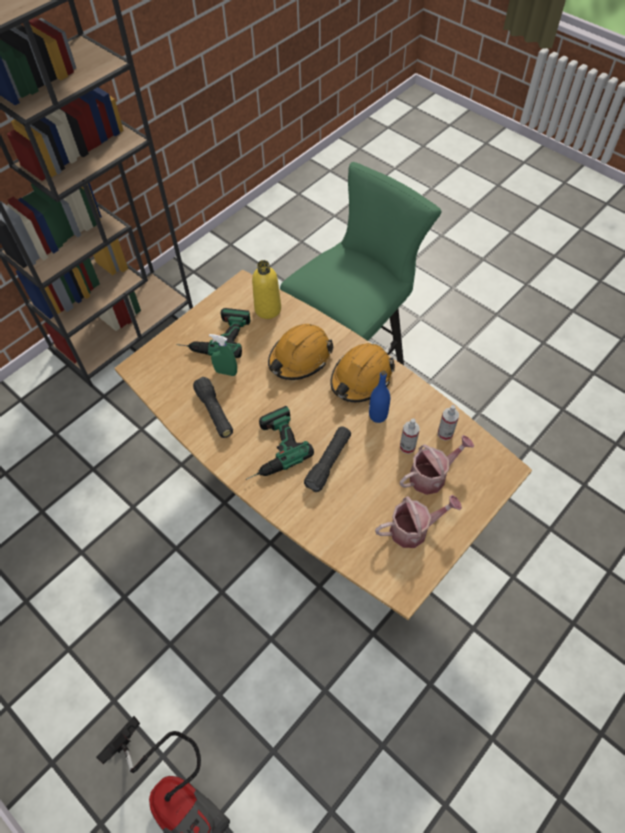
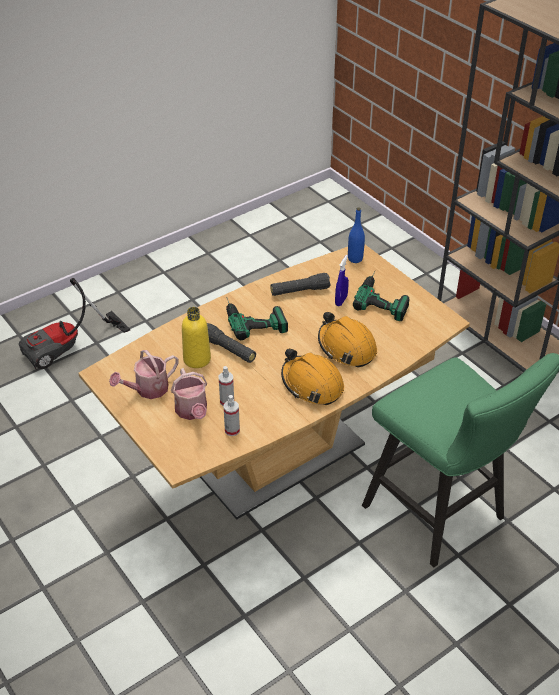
camera: 100 degrees right, 15 degrees down
(226, 372) = (341, 301): green spray bottle -> blue spray bottle
(268, 309) = (412, 334): yellow bottle -> yellow bottle (197, 359)
(378, 415) = (266, 388): blue bottle -> blue bottle (355, 259)
(414, 529) = (147, 390): watering can -> watering can turned 60 degrees clockwise

